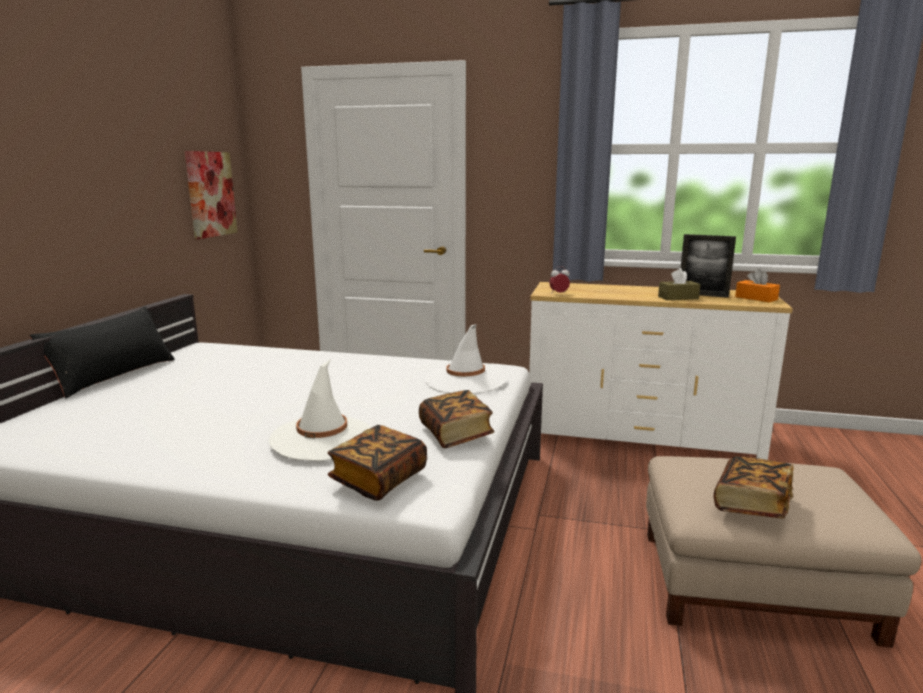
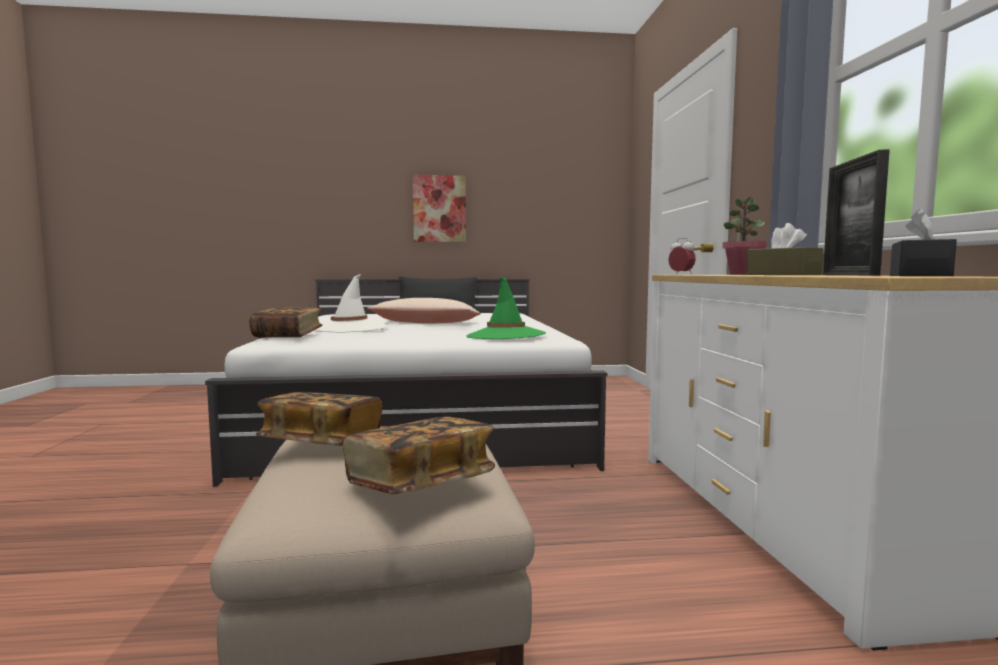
camera: 70 degrees right, 10 degrees down
(210, 194) = (579, 210): picture -> picture (439, 209)
(286, 396) = (426, 323): none -> beige pillow
(456, 434) = (373, 340): book -> book (419, 484)
(465, 380) = (505, 336): white hat -> green hat
(589, 289) = (742, 274): none -> potted plant
(756, 298) = (919, 275): orange tissue box -> black tissue box

